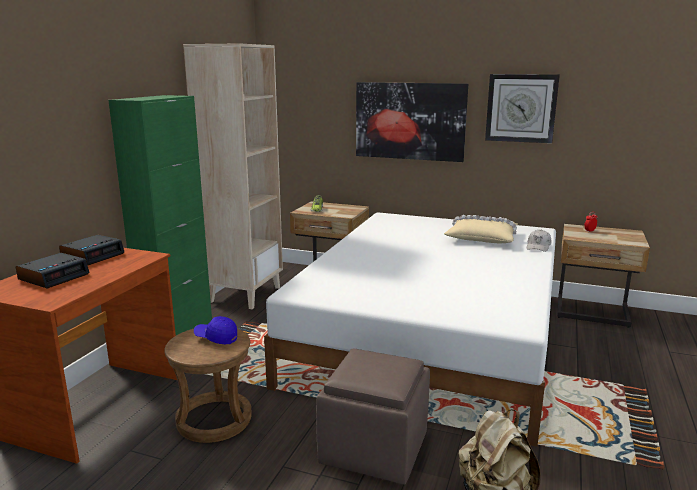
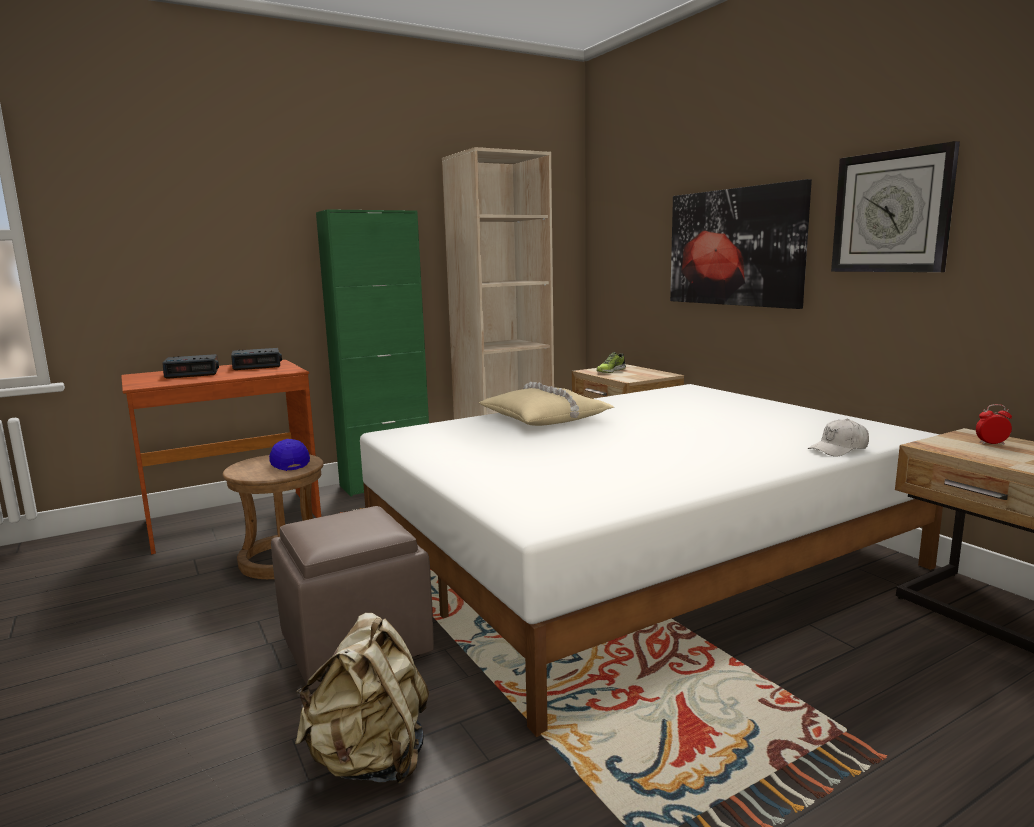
camera: 40 degrees right, 5 degrees down
(482, 237) = (770, 425): beige pillow -> beige pillow (545, 418)

